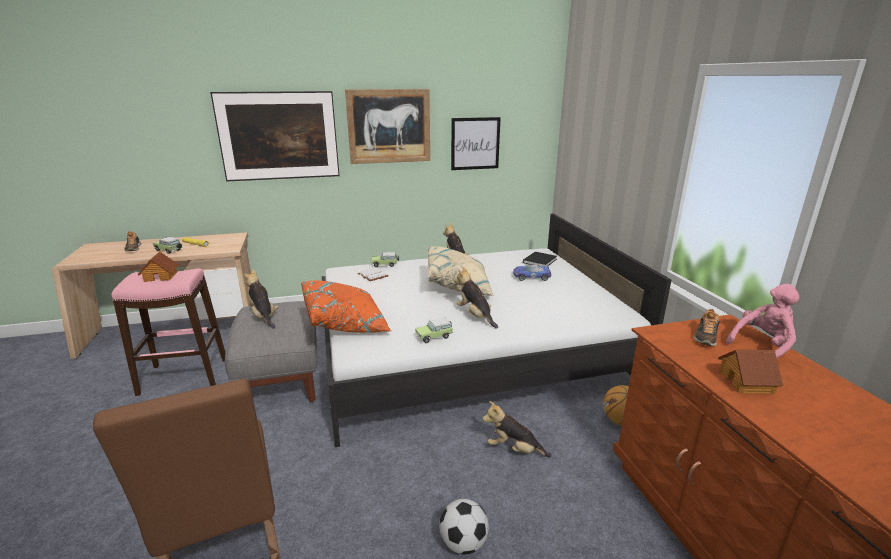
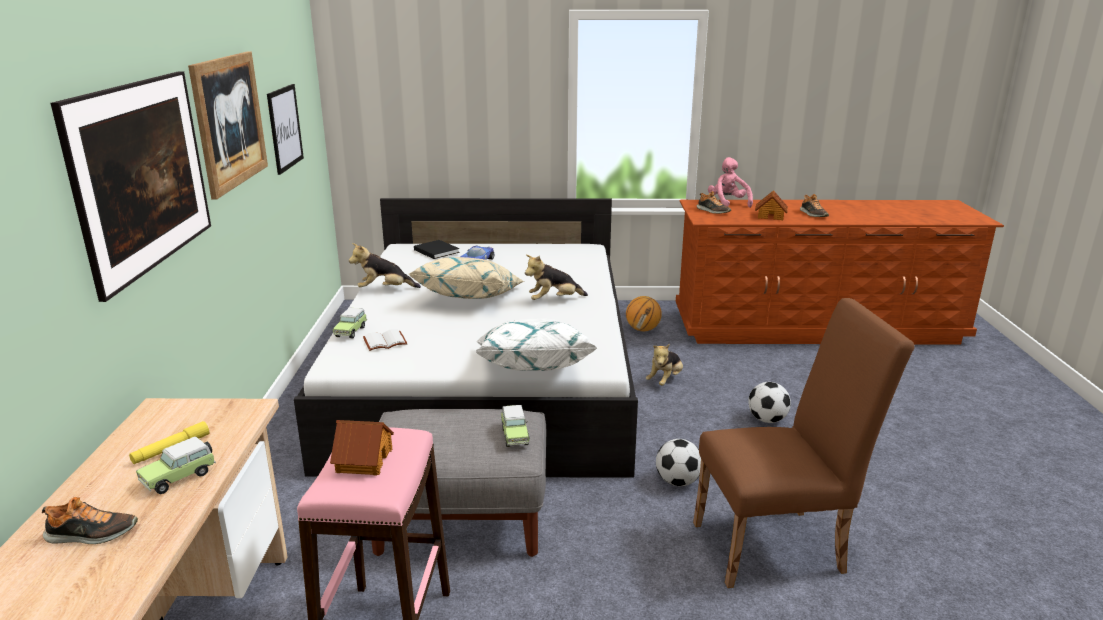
camera: 75 degrees left, 0 degrees up
(263, 316) = (438, 439): plush toy -> none
(330, 475) = (677, 481): none -> football
(346, 324) = (532, 366): orange pillow -> white pillow
(435, 337) = (591, 323): toy car -> toy car (514, 435)
(820, 425) = (813, 214): none -> shoe

